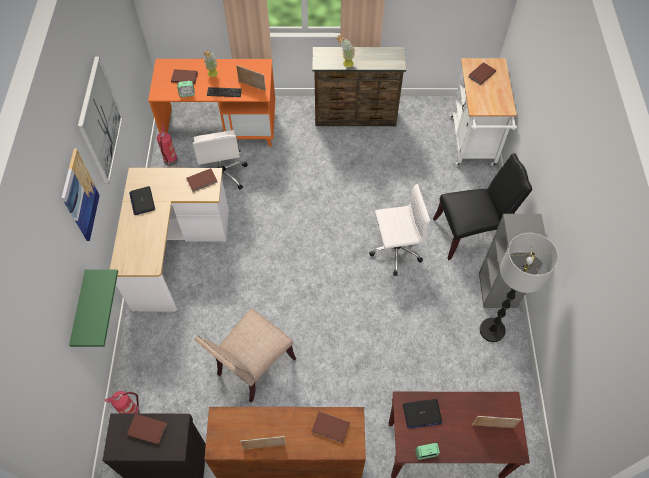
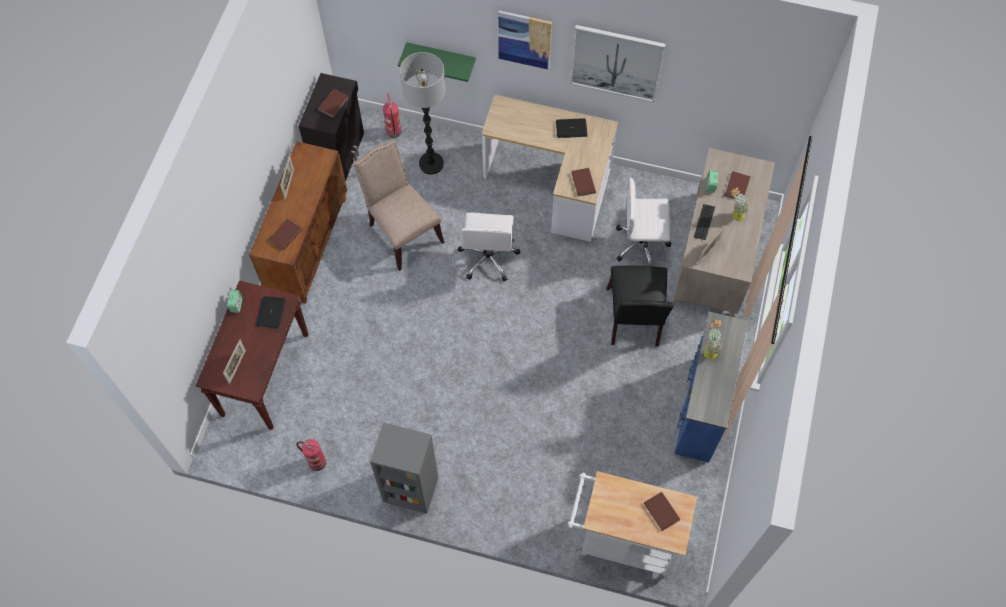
camera: 105 degrees right, 5 degrees up
(171, 161) = (674, 197): fire extinguisher -> fire extinguisher (316, 462)
(221, 127) = (715, 255): orange desk -> beige desk
(356, 117) = (700, 409): brown dresser -> blue dresser
(394, 250) = (492, 397): white office chair -> white office chair (488, 258)
(470, 233) = (492, 486): black chair -> black chair (634, 320)
(492, 330) = (366, 464): floor lamp -> floor lamp (431, 163)

